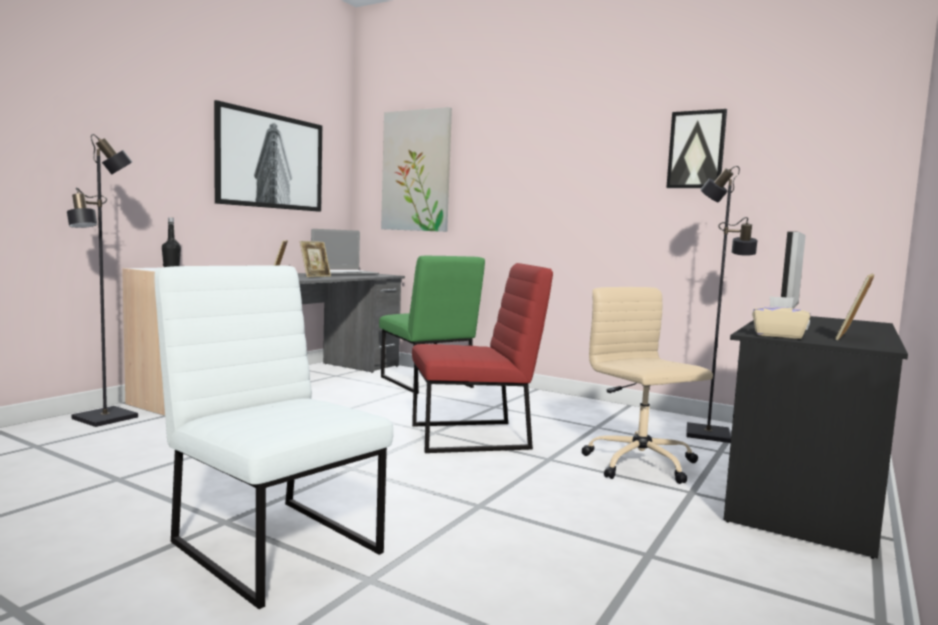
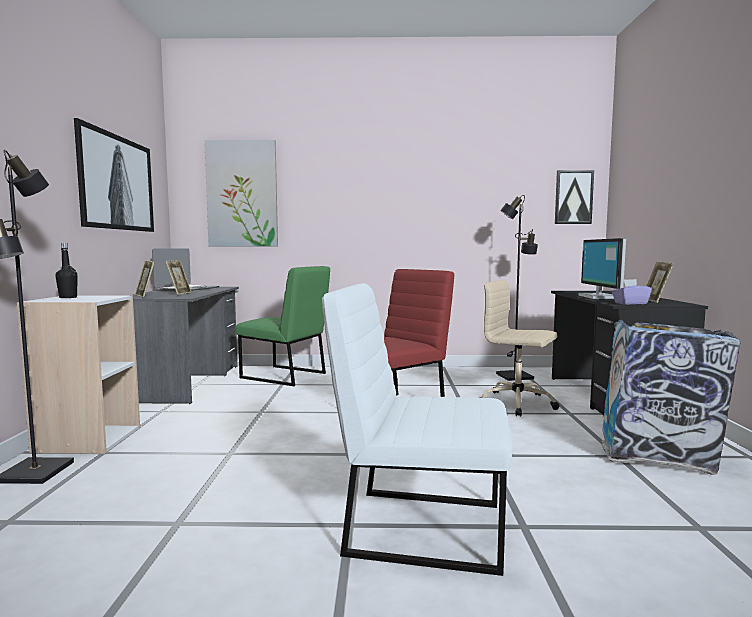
camera: 30 degrees left, 0 degrees up
(696, 150) = (479, 183): picture -> picture (573, 197)
(717, 571) = (657, 454): none -> trash can
(777, 336) = (630, 303): beige tissue box -> purple tissue box

